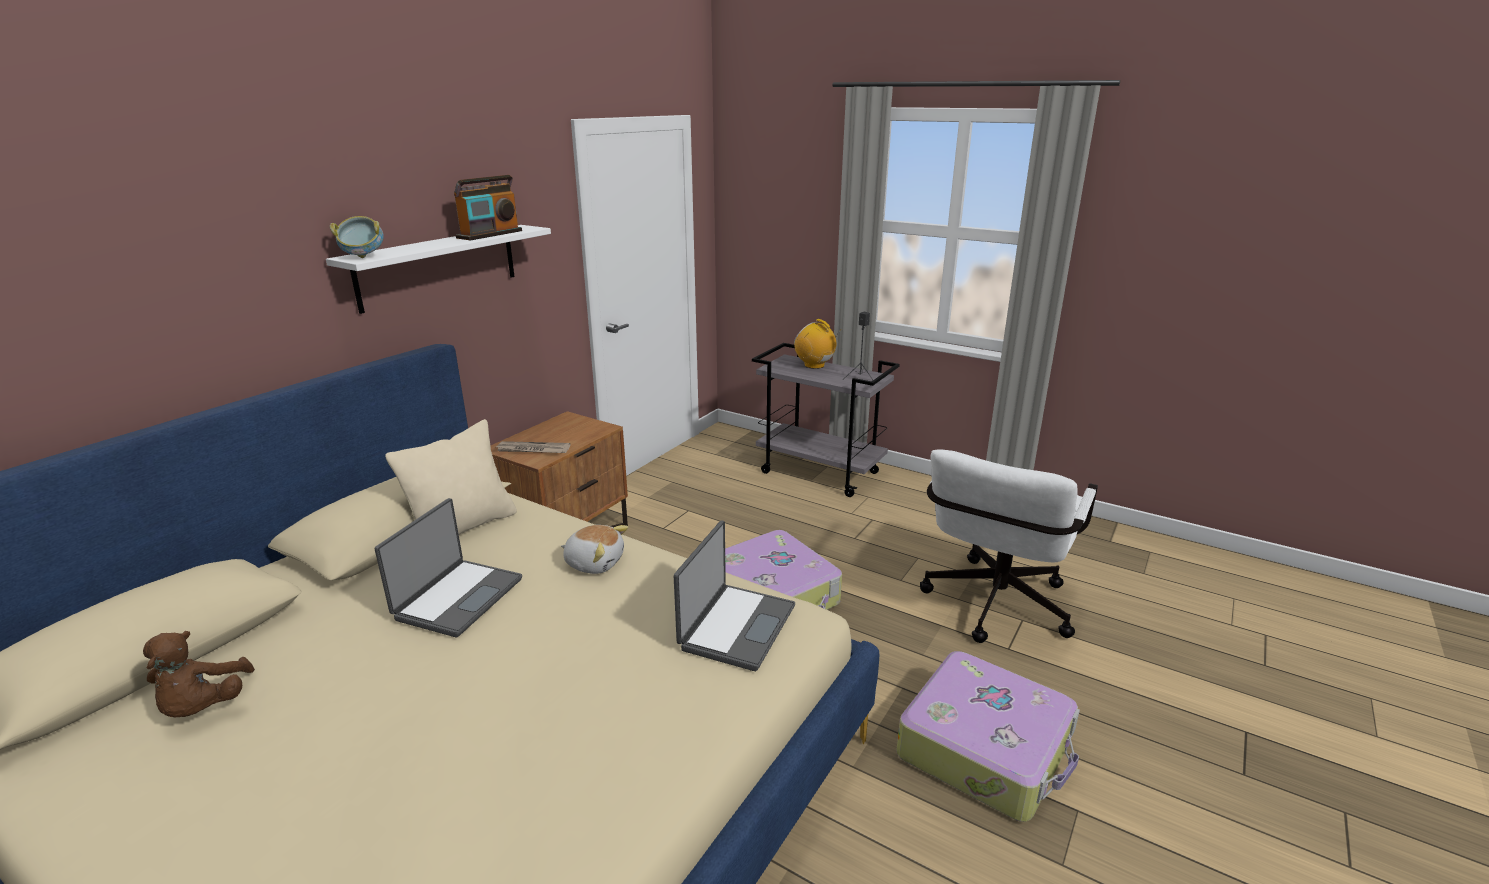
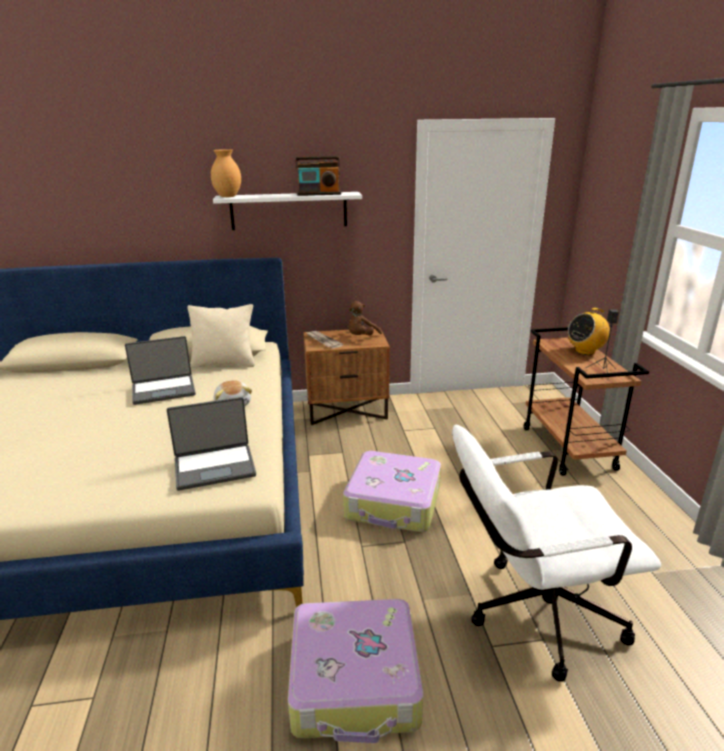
camera: 50 degrees right, 0 degrees up
(204, 707) = (49, 386): brown plush toy -> brown plush toy (361, 337)
(363, 257) = (227, 196): bowl -> brown vase
(814, 365) = (585, 351): radio -> radio turned 120 degrees counterclockwise
(821, 473) = (569, 449): grey cart -> brown cart

